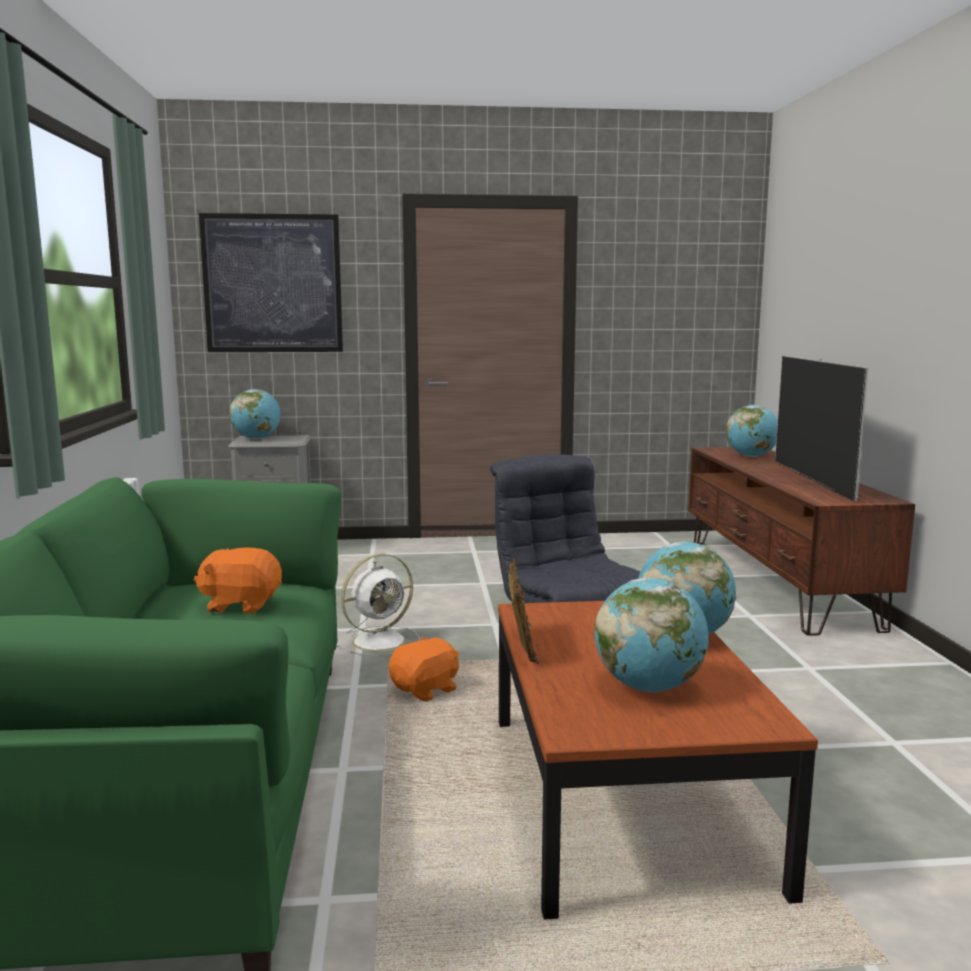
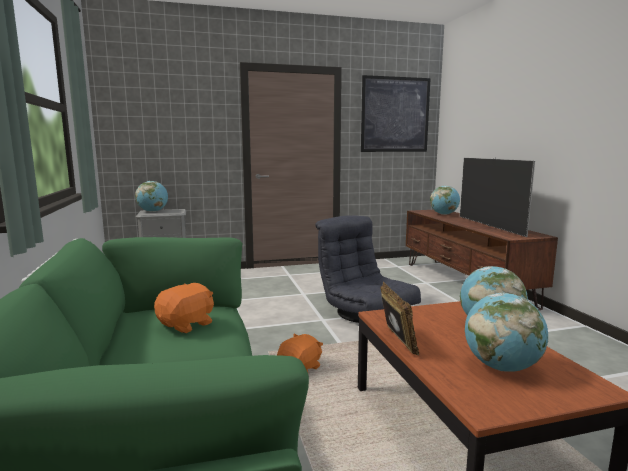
camera: 10 degrees left, 0 degrees up
(241, 605) = (187, 324): orange plush toy -> orange plush toy turned 135 degrees clockwise
(272, 284) = (160, 115): picture -> picture (395, 115)
(381, 640) = (257, 336): white fan -> none

